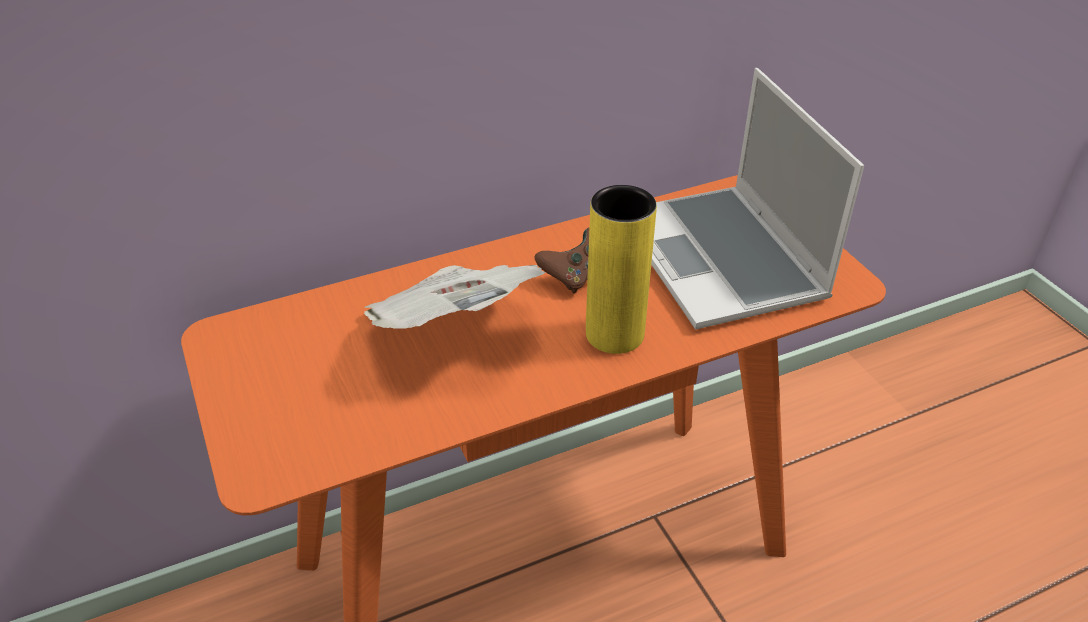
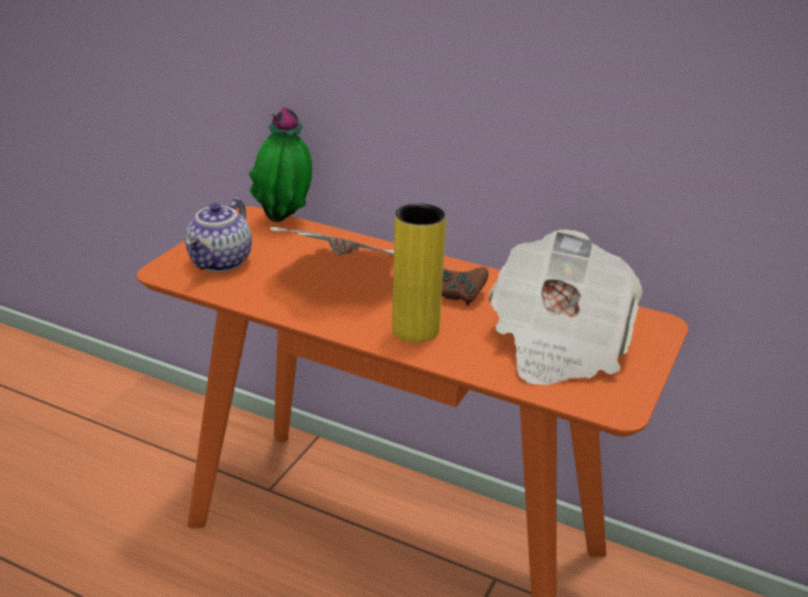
camera: 50 degrees right, 10 degrees down
(273, 313) = (284, 221): none -> potted plant
(303, 413) = (221, 262): none -> teapot
(724, 260) = (557, 343): laptop -> newspaper

